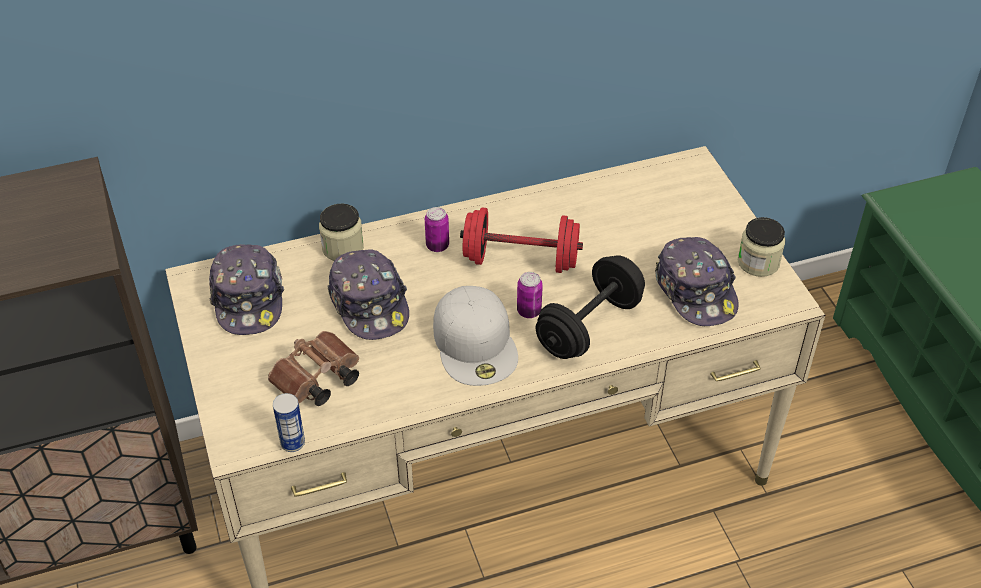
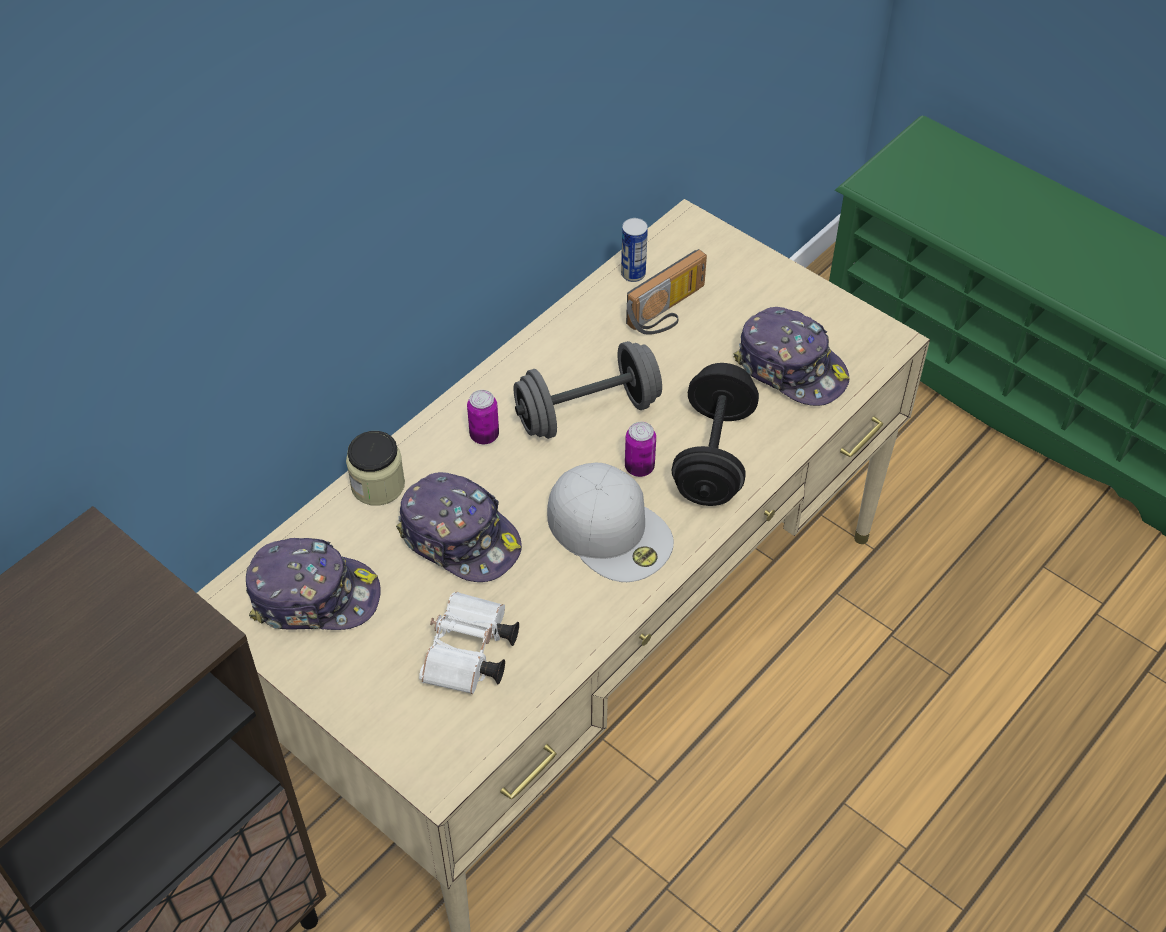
camera: 30 degrees left, 5 degrees up
(248, 299) = (314, 596): cap -> cap turned 45 degrees counterclockwise
(292, 443) = (497, 740): can -> can (633, 274)
(316, 381) = (469, 656): brown binoculars -> white binoculars
(520, 260) = (587, 412): red dumbbell -> grey dumbbell
(633, 217) = (669, 311): none -> radio
(758, 262) = (829, 309): jar -> none

